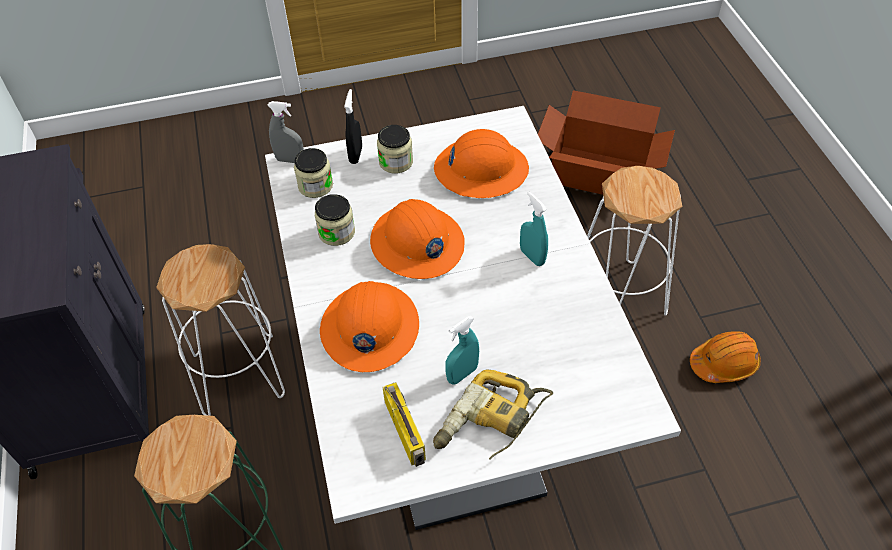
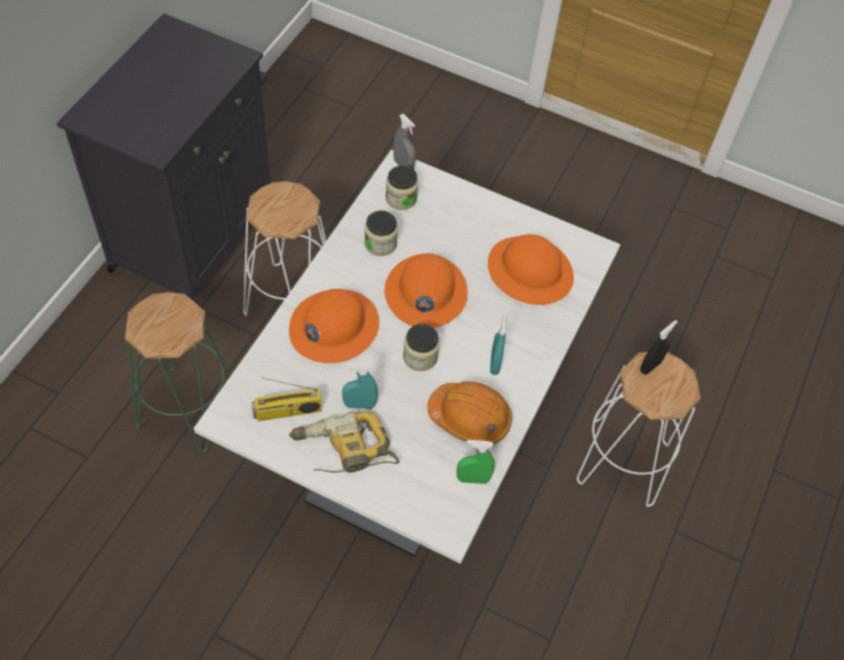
camera: 35 degrees right, 5 degrees up
(355, 155) = (452, 194): black spray bottle -> black spray bottle (650, 366)
(396, 162) = (475, 220): jar -> jar (420, 357)
(406, 431) = (287, 412): radio -> radio turned 60 degrees clockwise
(599, 174) = (719, 352): cardboard box -> none
(617, 358) = (473, 479): none -> green spray bottle
(724, 363) = (654, 580): orange hard hat -> orange hard hat (470, 418)

